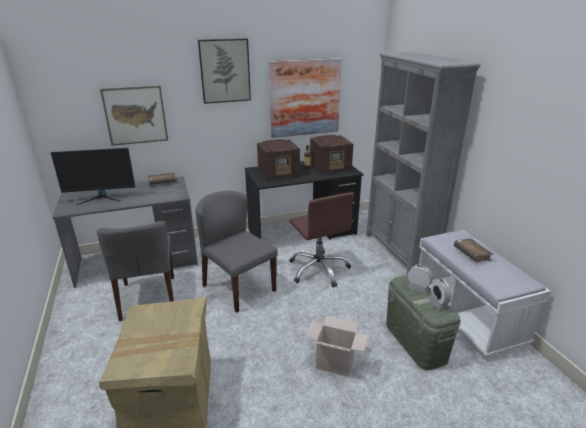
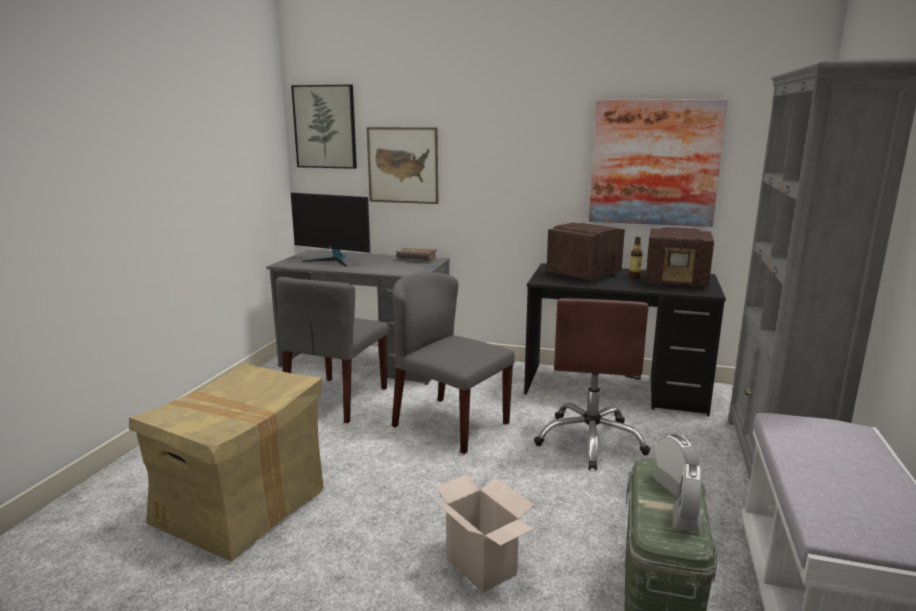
camera: 35 degrees right, 10 degrees down
(225, 71) = (526, 112): picture -> picture (325, 127)
(238, 288) = (449, 424): grey chair -> grey chair turned 45 degrees counterclockwise
(279, 172) = (582, 275): radio -> radio turned 120 degrees clockwise
(471, 254) = (835, 460): brown book -> none

